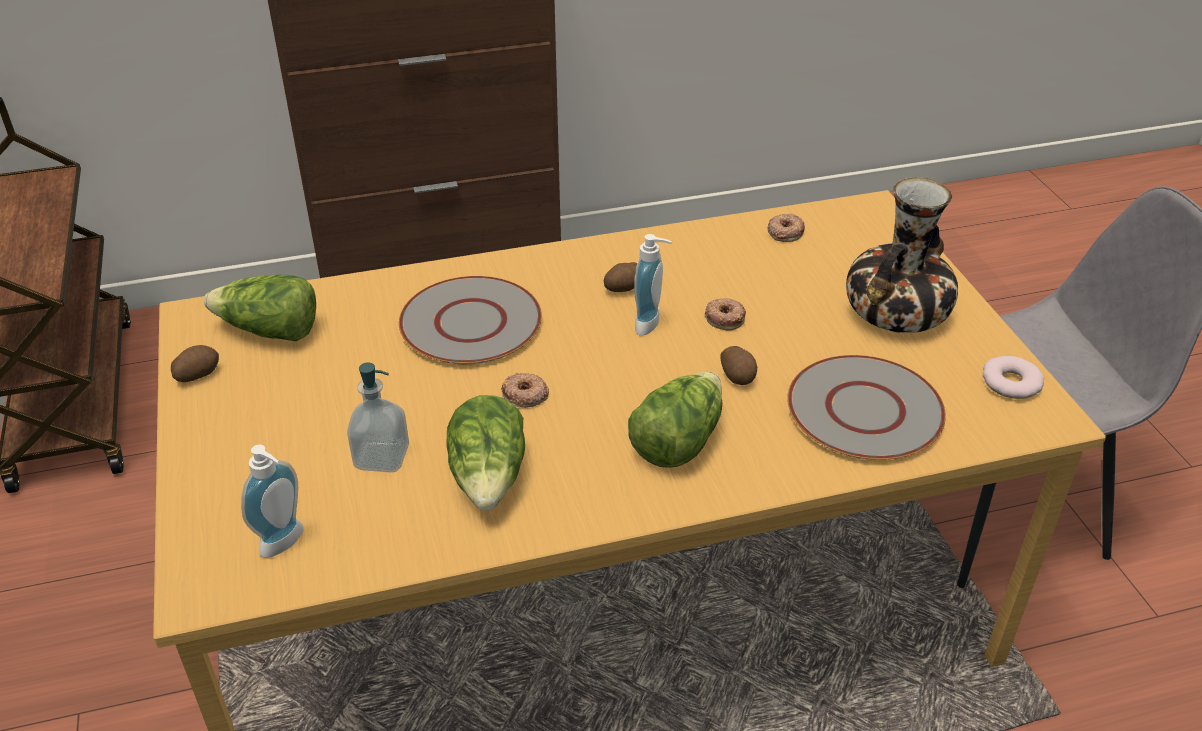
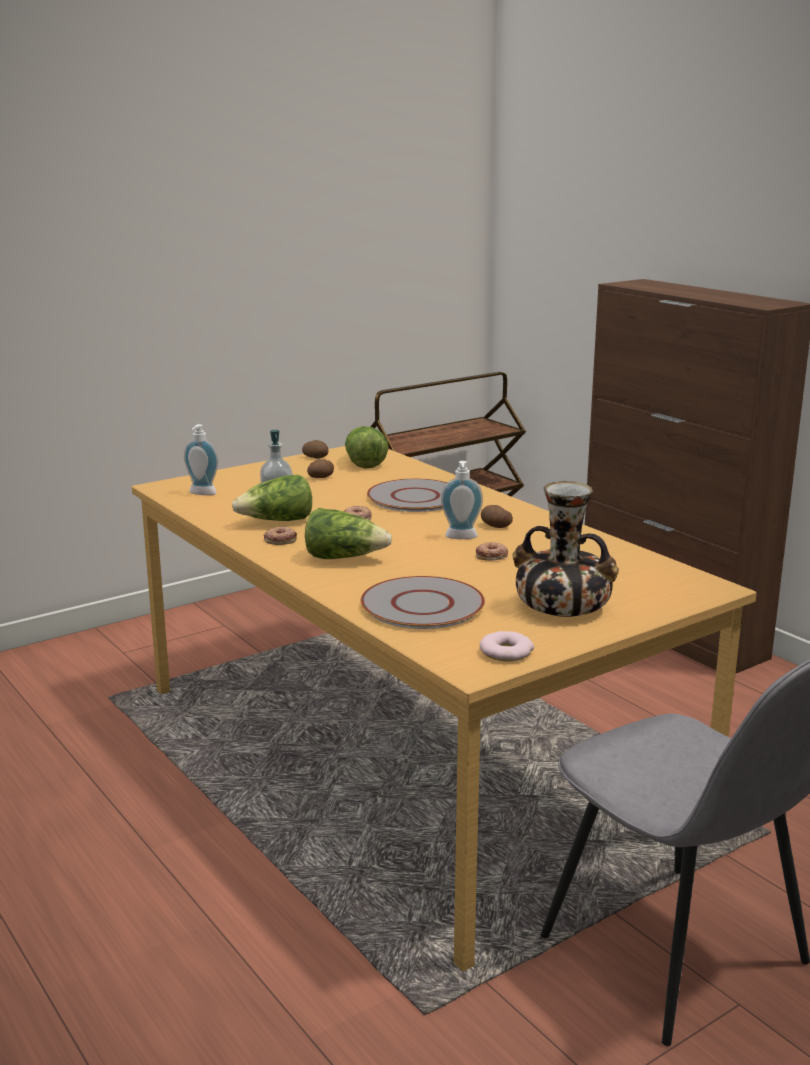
camera: 70 degrees right, 20 degrees down
(738, 376) = (427, 566): potato -> potato (321, 477)
(785, 232) = (631, 562): donut -> donut (280, 539)

